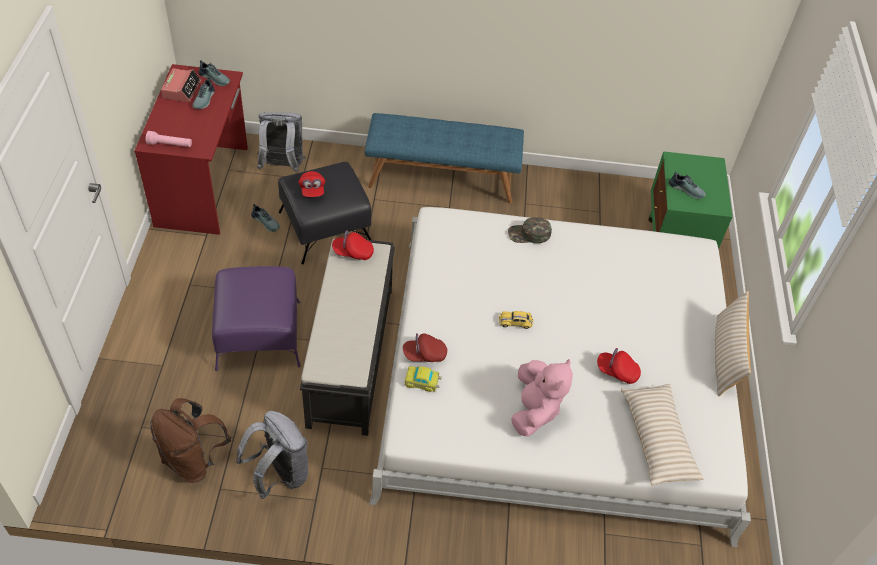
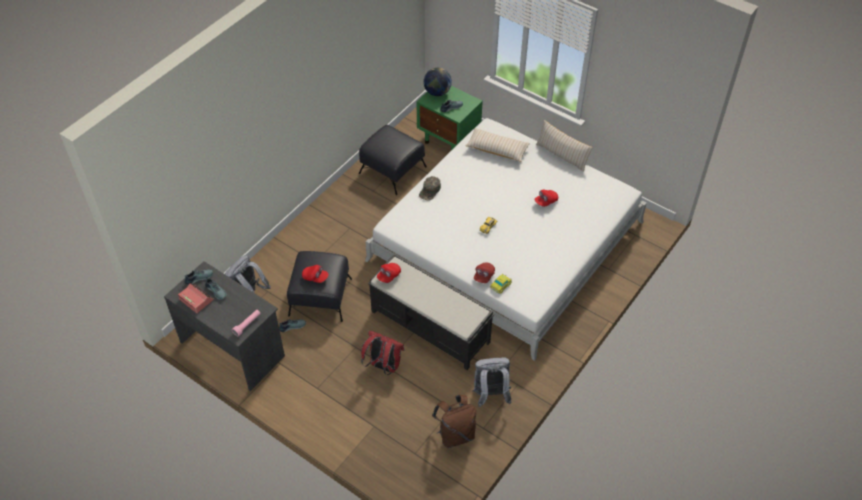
camera: 55 degrees left, 0 degrees up
(204, 186) = (233, 348): red desk -> grey desk
(259, 334) = (383, 366): purple ottoman -> red backpack
(442, 178) = (322, 220): blue bench -> none
(534, 410) = (547, 246): pink plush toy -> none
(575, 206) = (392, 169): none -> black ottoman
(657, 439) = (594, 207): beige pillow -> beige pillow (497, 149)
(699, 165) = (437, 92): none -> globe

